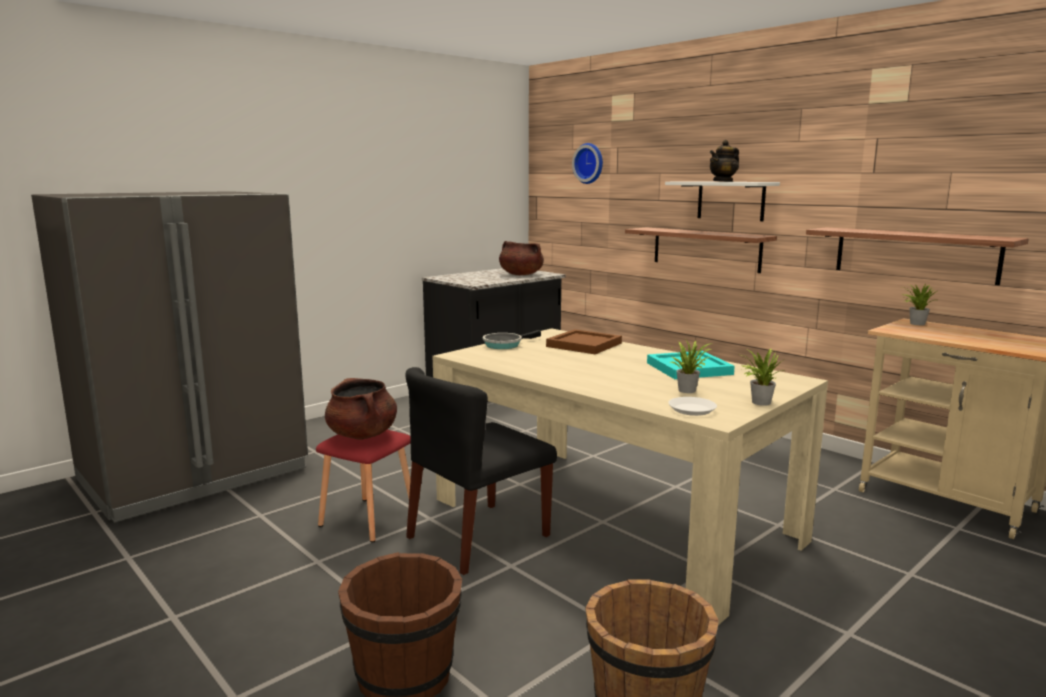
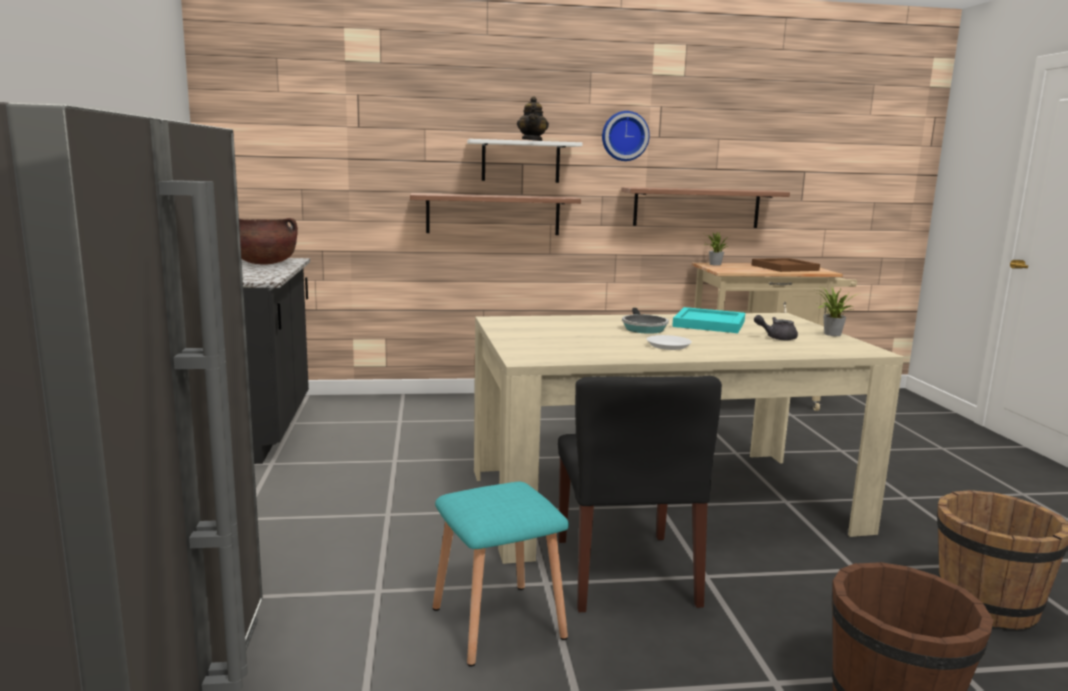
camera: 55 degrees left, 0 degrees up
(362, 435) = (502, 500): brown cooking pot -> none
(368, 518) = (496, 622): red stool -> turquoise stool
(505, 345) = (516, 339): frying pan -> frying pan (643, 328)
(582, 345) = (571, 324): brown tray -> brown tray (784, 268)
(589, 163) = (313, 112): wall clock -> wall clock (624, 136)
(688, 390) = (776, 338): potted plant -> grey teapot
(691, 410) = (835, 349): white plate -> white plate (668, 346)

